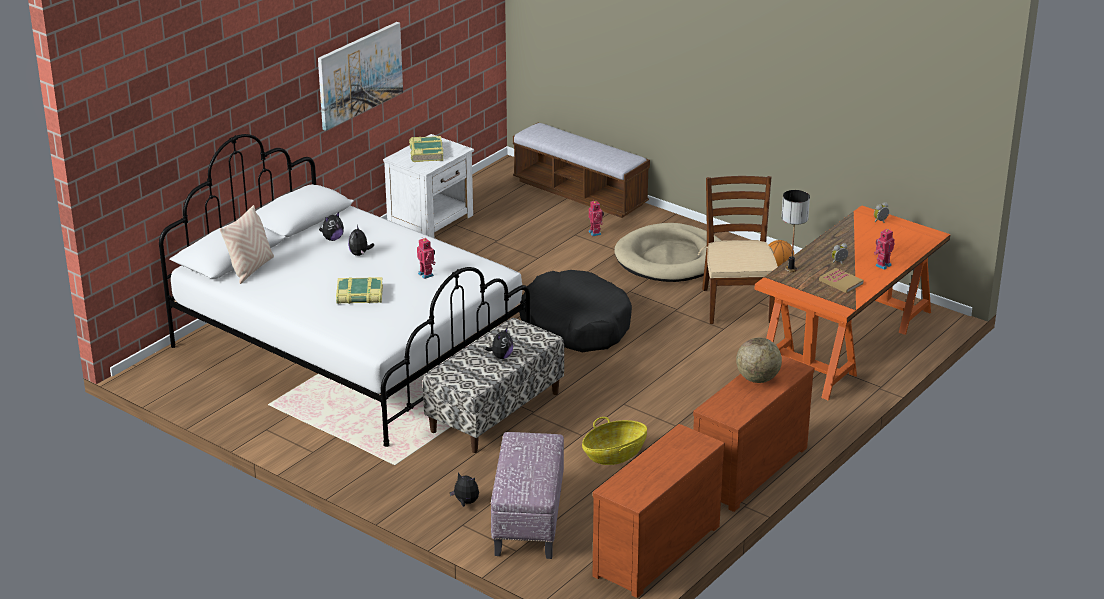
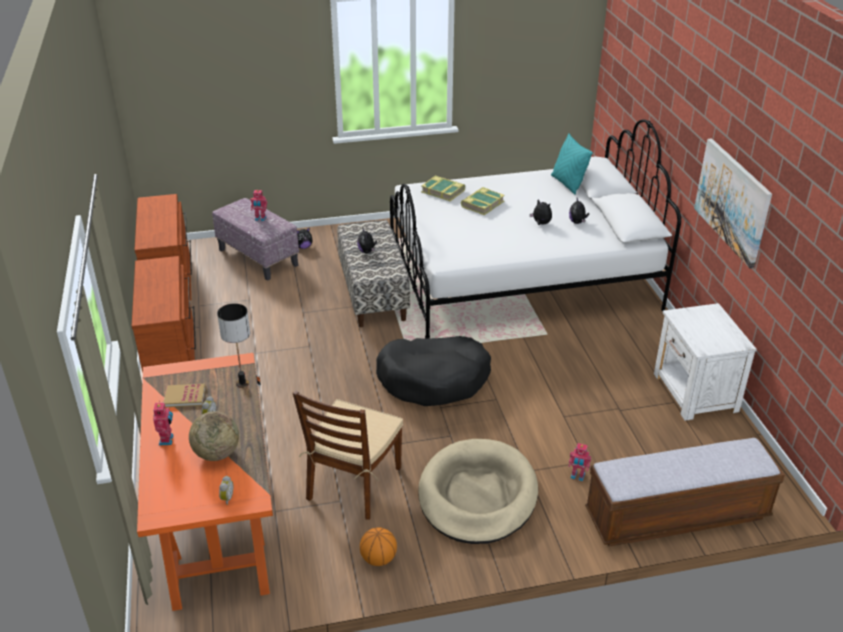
camera: 130 degrees right, 5 degrees up
(250, 269) = (568, 184): beige pillow -> turquoise pillow
(426, 153) = (710, 327): book -> book (443, 191)
(426, 274) = (478, 235): toy robot -> toy robot (260, 219)
(614, 454) = (266, 313): basket -> none
(736, 305) = (354, 484): brown chair -> brown chair turned 75 degrees clockwise
(757, 379) = (162, 295): globe -> globe (217, 453)

